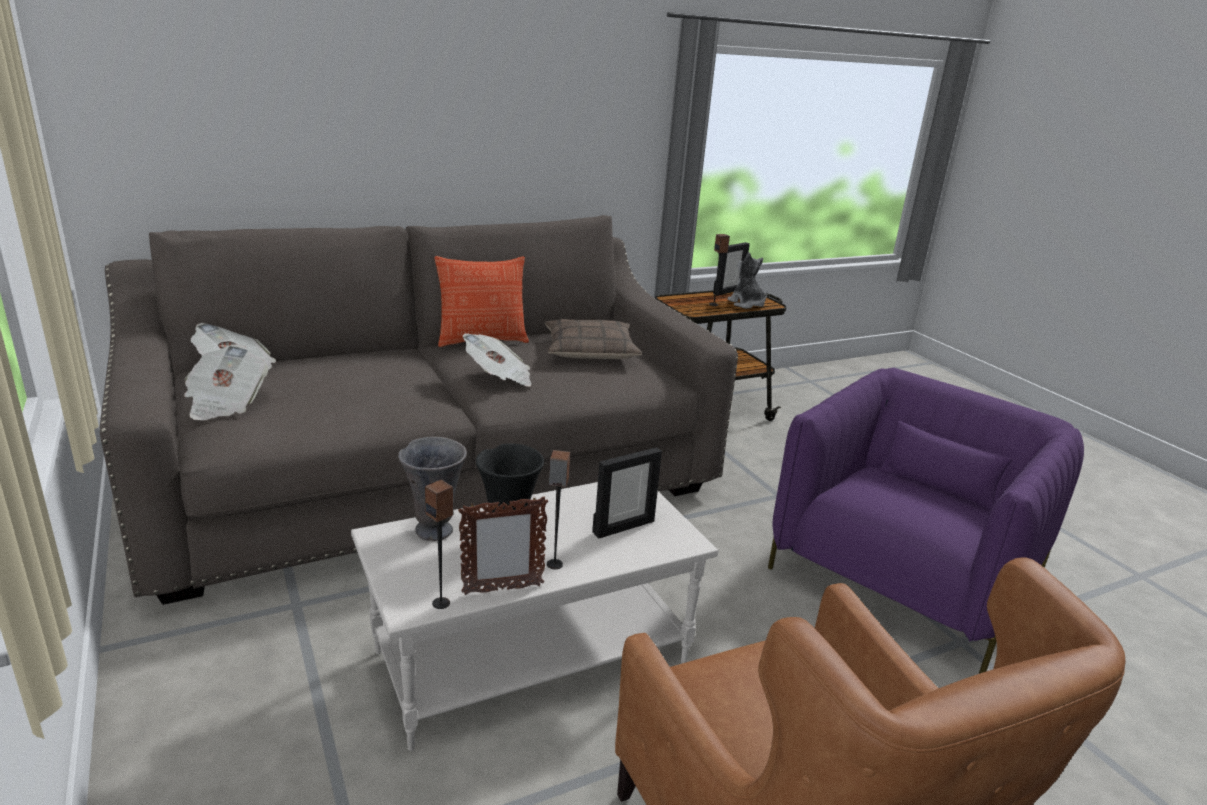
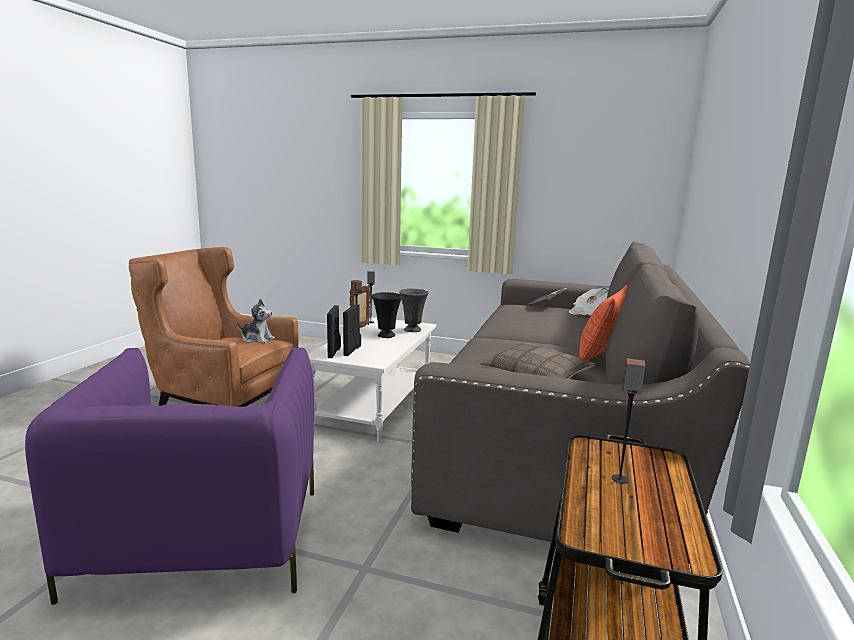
camera: 135 degrees right, 10 degrees down
(499, 378) = (515, 344): newspaper -> none
(728, 291) = (690, 529): picture frame -> picture frame (334, 352)
(746, 304) = (606, 511): plush toy -> plush toy (257, 339)

